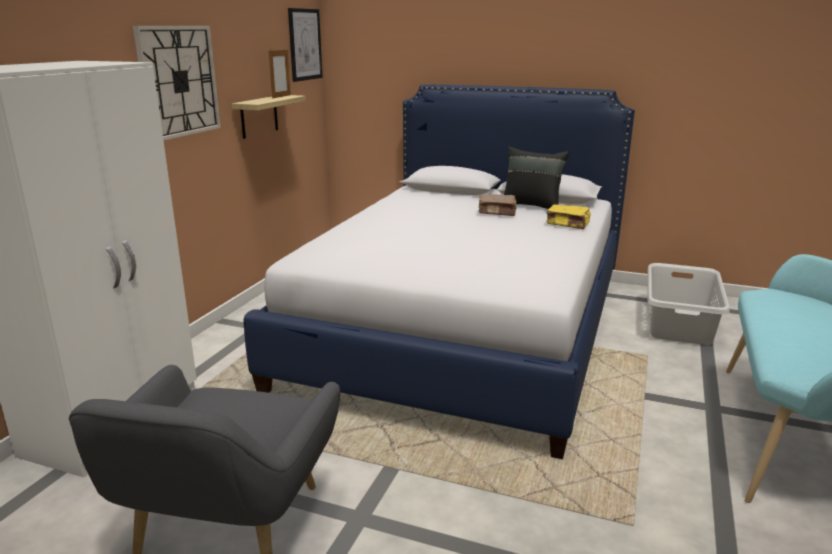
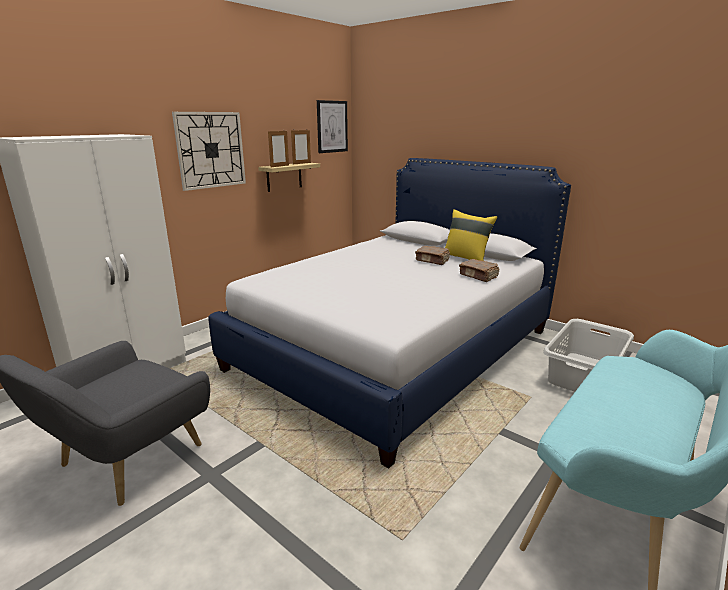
camera: 20 degrees right, 0 degrees up
(262, 101) = (279, 166): none -> picture frame
(531, 206) = (466, 258): black pillow -> yellow pillow
(568, 224) = (478, 276): yellow book -> brown book

